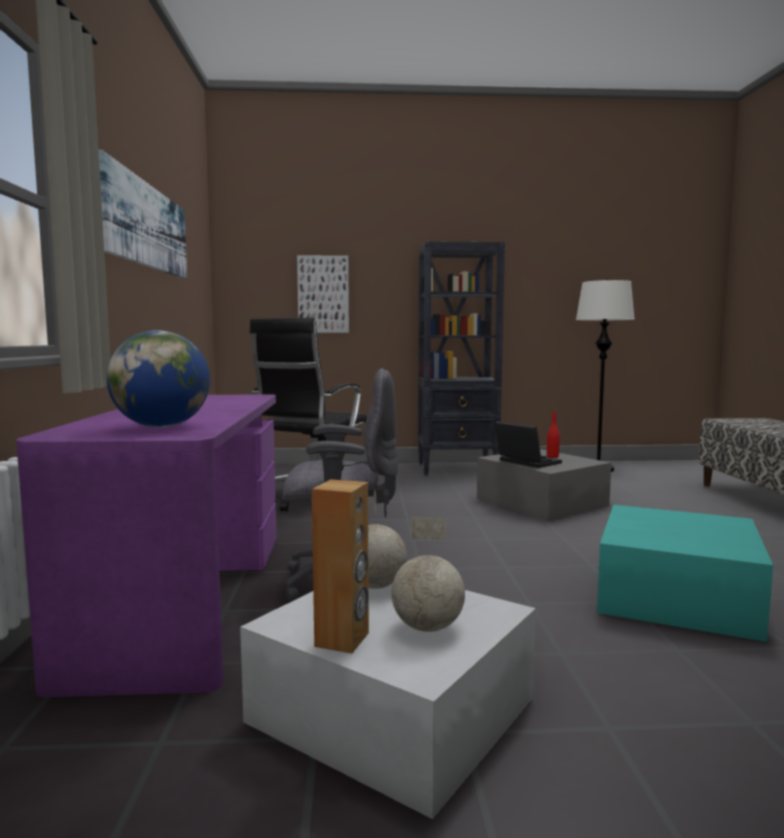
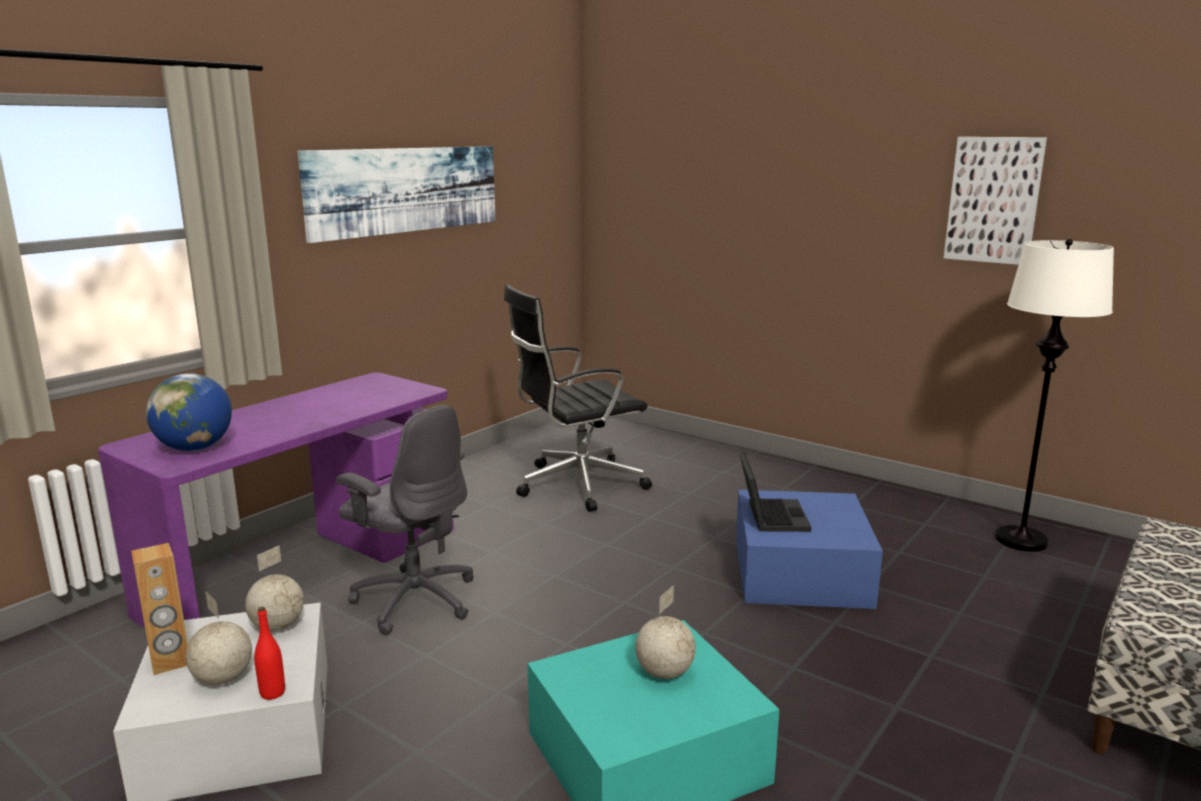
camera: 40 degrees right, 10 degrees up
(323, 294) = (690, 224): picture -> picture (993, 200)
(458, 469) = (817, 483): black bookcase -> none
(541, 502) = (800, 571): grey storage box -> blue storage box
(552, 457) = (830, 516): red bottle -> red bottle (272, 693)
(672, 523) = (663, 673): none -> globe

